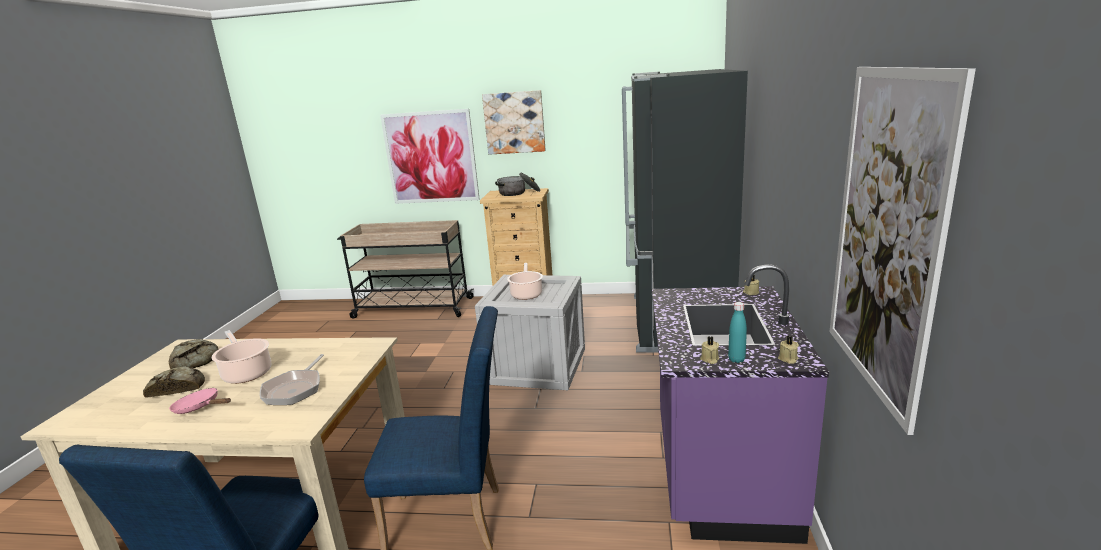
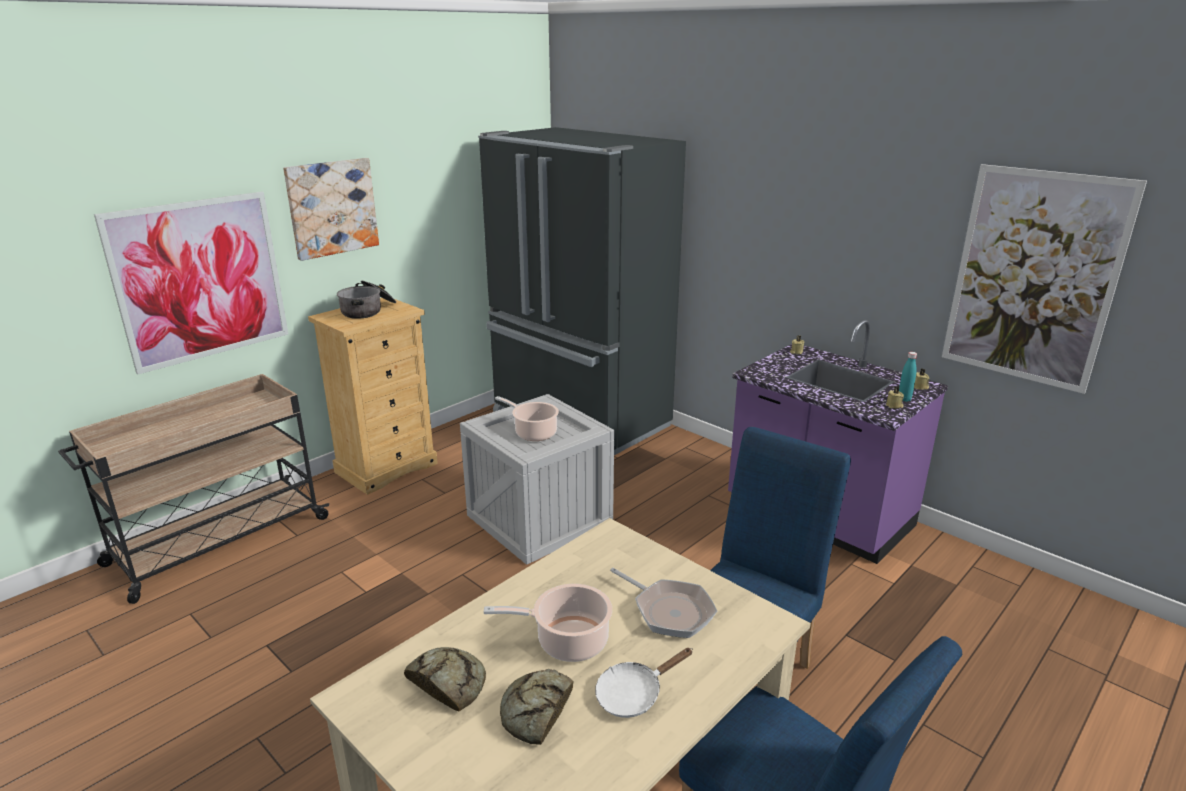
camera: 55 degrees left, 5 degrees up
(200, 407) = (634, 694): pink frying pan -> white frying pan

